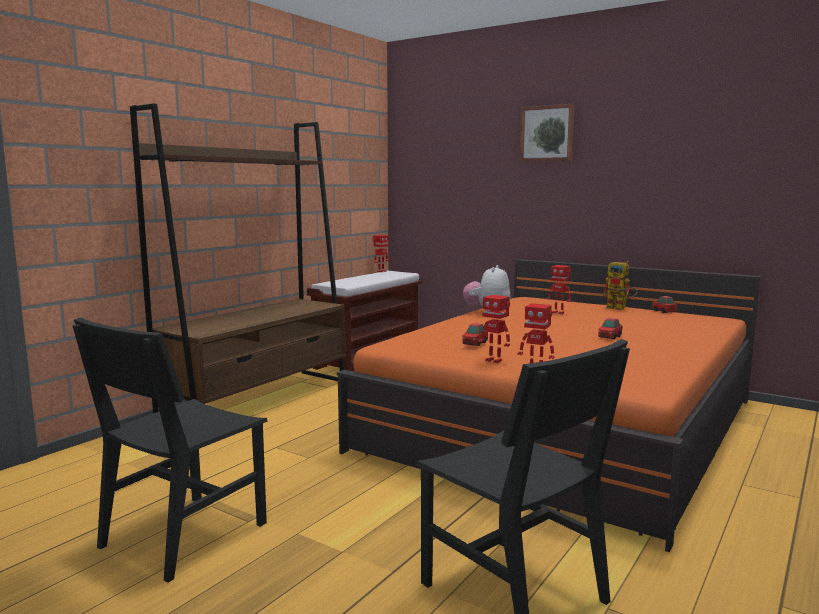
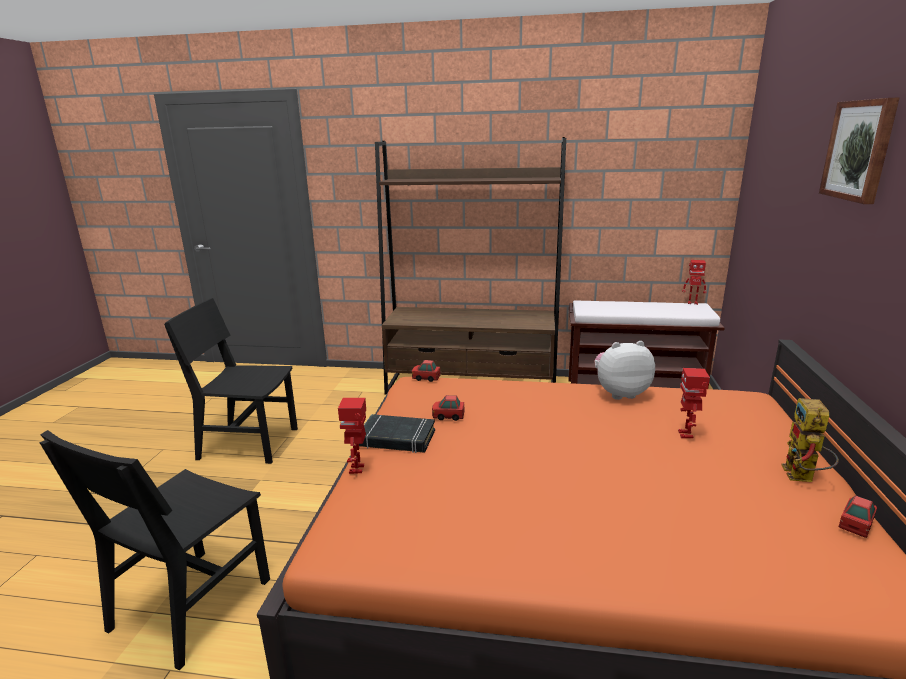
camera: 65 degrees right, 10 degrees up
(494, 360) = (397, 439): toy robot -> black book
(609, 337) = (577, 492): toy car -> toy car (426, 378)

